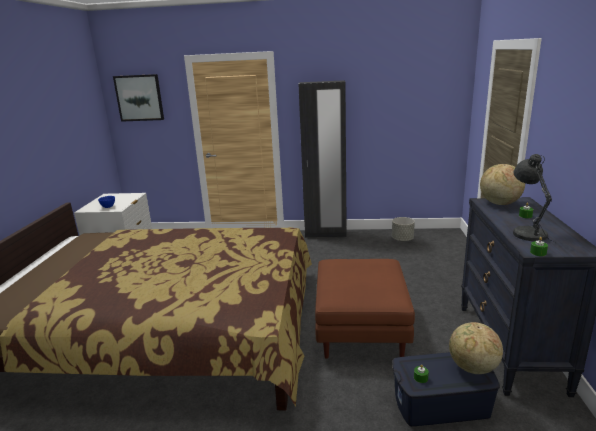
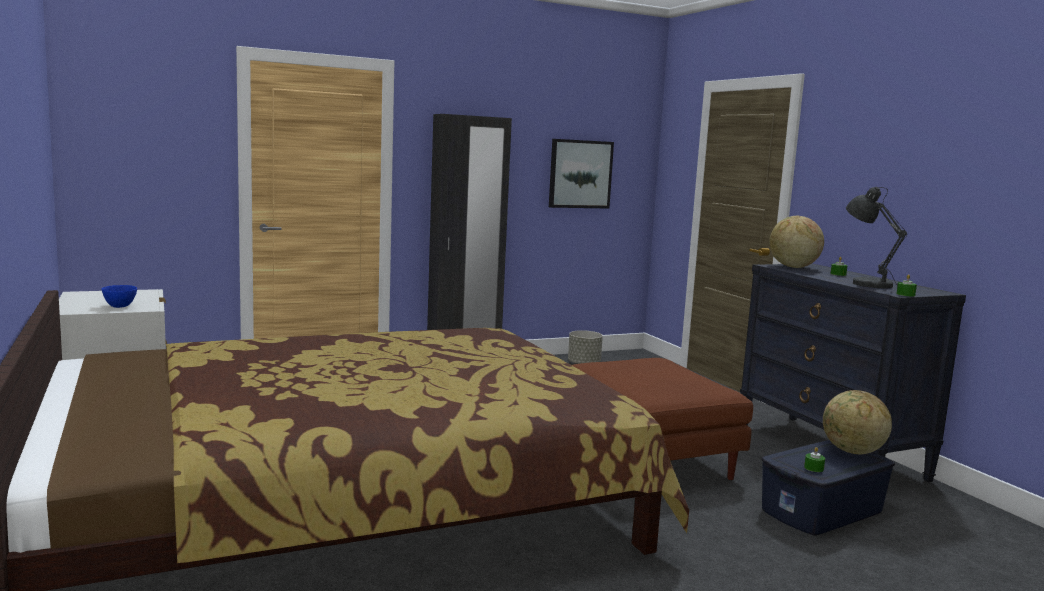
camera: 30 degrees left, 10 degrees down
(139, 98) = (134, 112): picture -> picture (580, 174)

